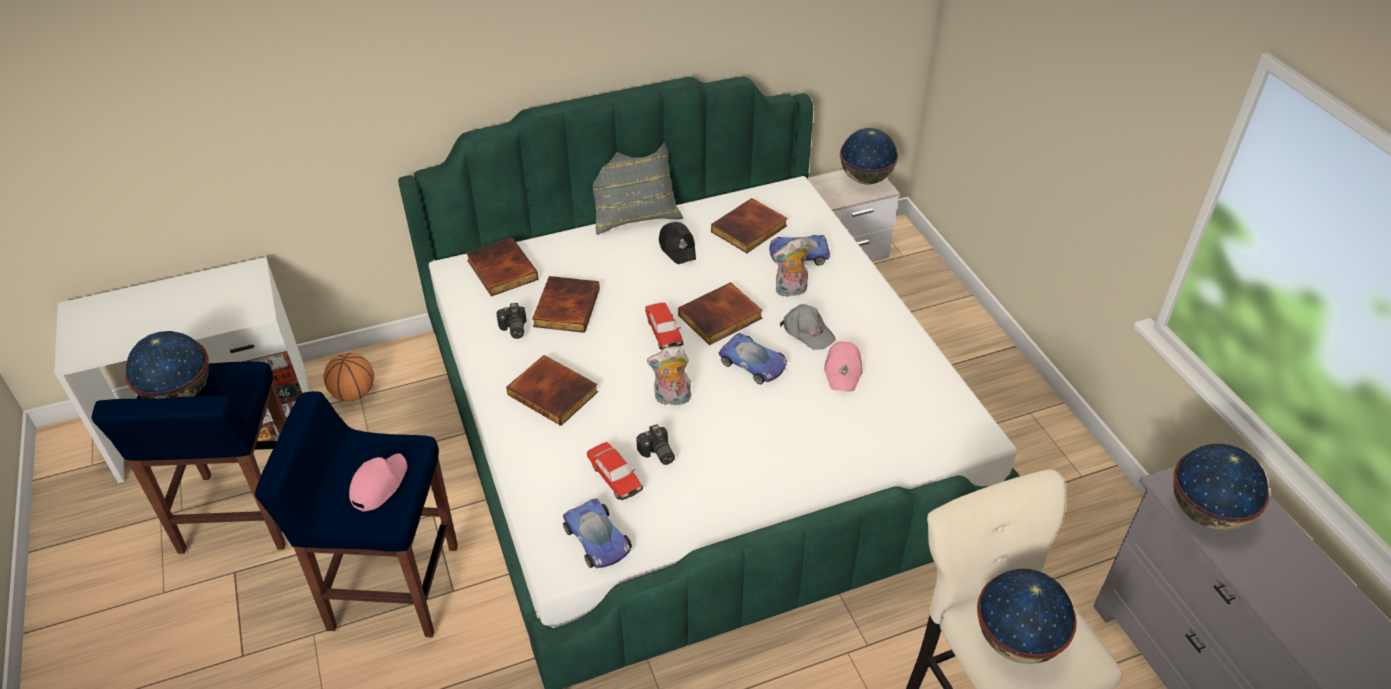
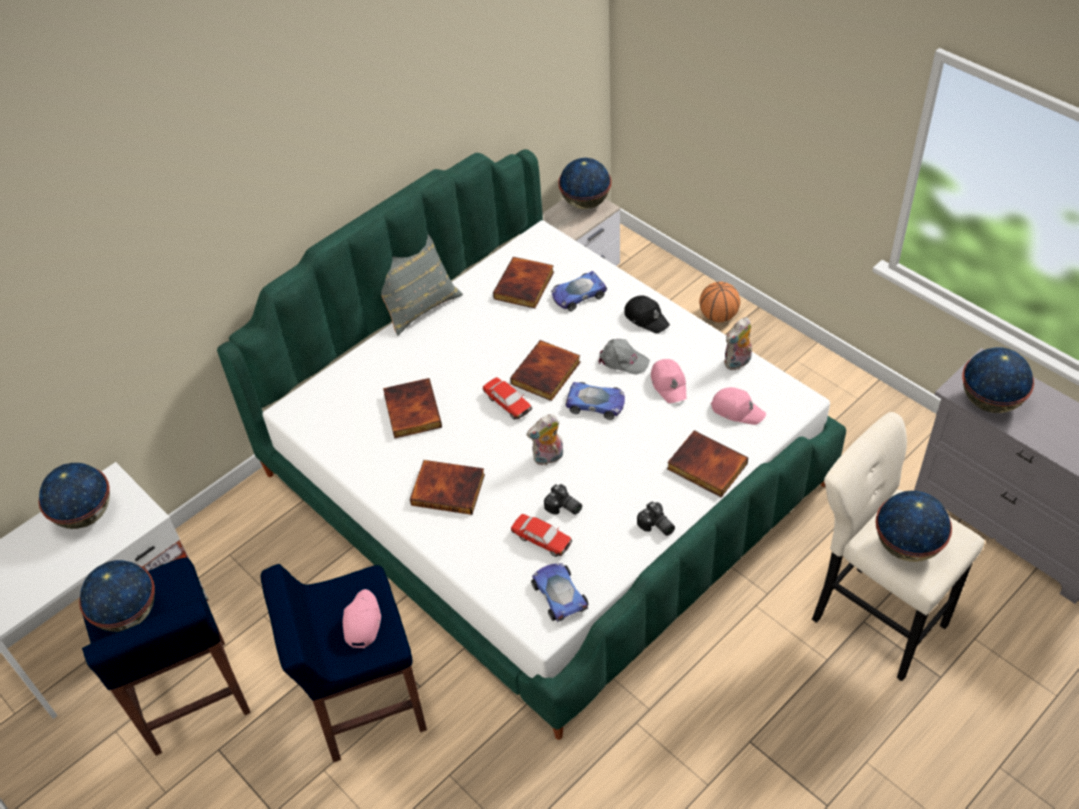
camera: 20 degrees left, 5 degrees up
(208, 293) = (85, 515): none -> globe
(354, 393) = (222, 554): basketball -> basketball (718, 316)
(500, 270) = (333, 397): book -> book (706, 467)
(513, 329) = (378, 446): camera -> camera (656, 526)
(598, 540) = (559, 595): toy car -> toy car turned 150 degrees counterclockwise
(678, 247) = (474, 323): black cap -> black cap (646, 318)
(790, 291) = (590, 330): plush toy -> plush toy (738, 363)
(903, 422) = (737, 410): none -> pink cap

